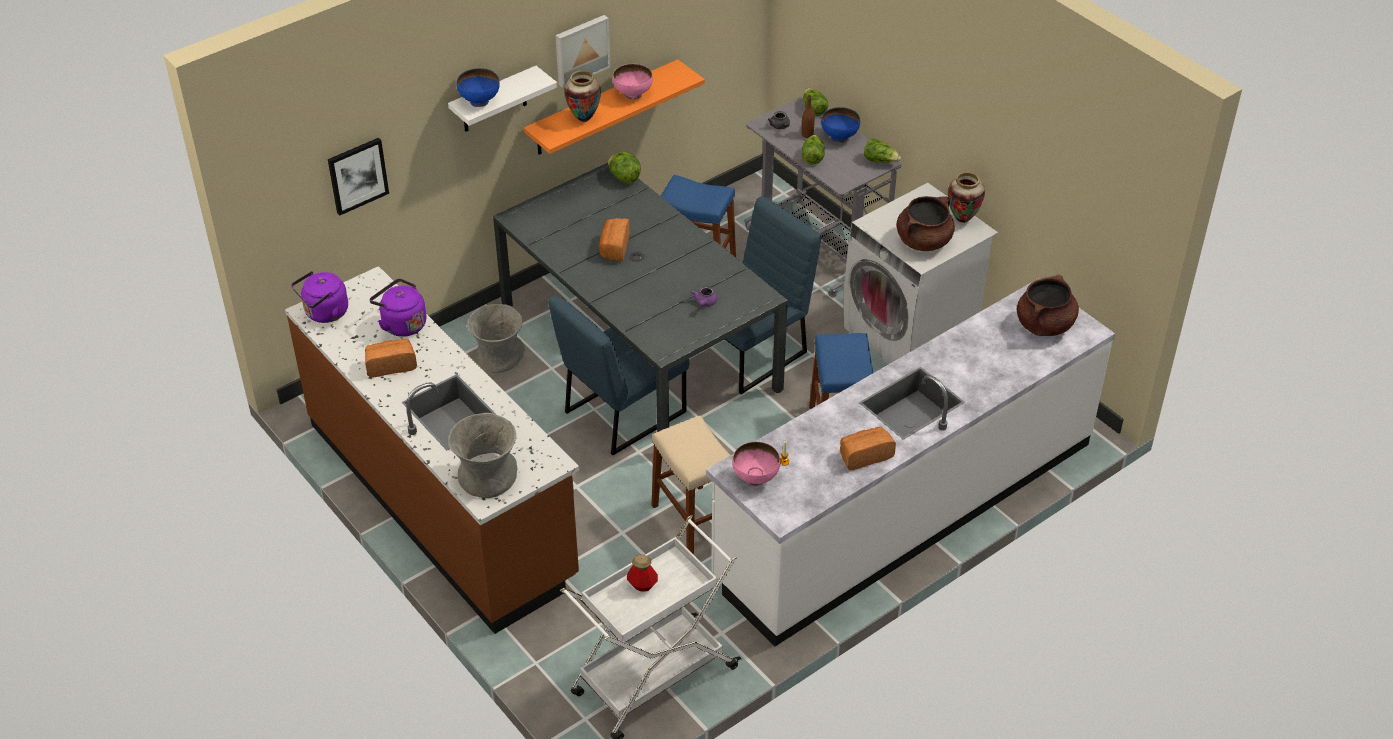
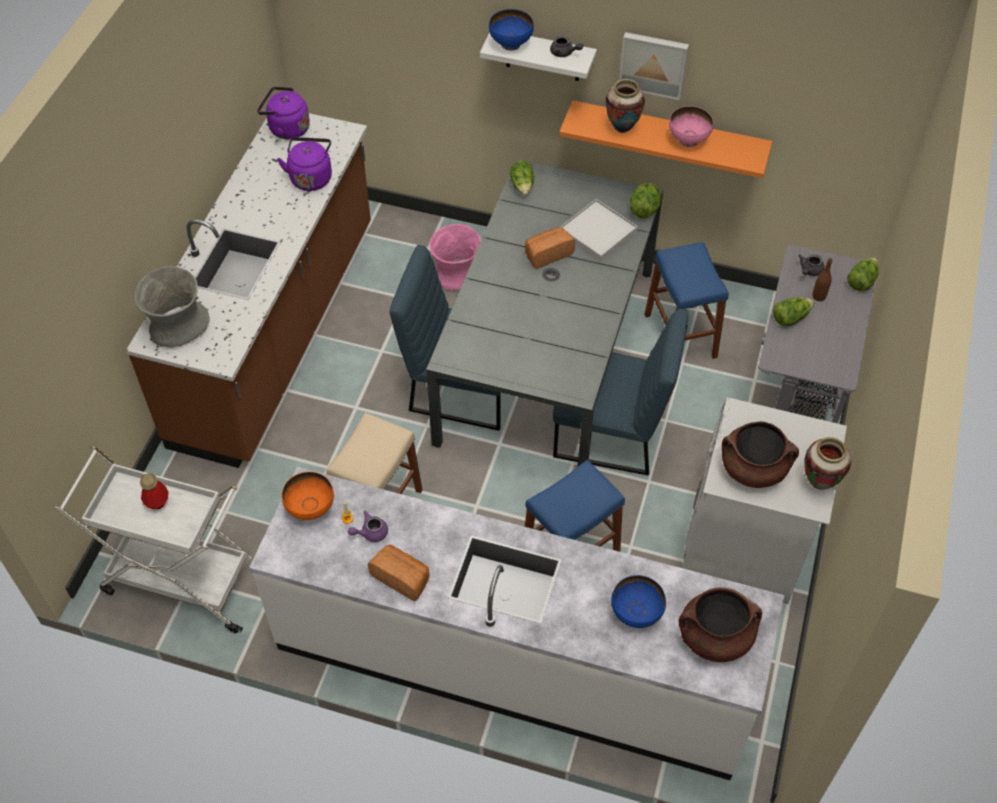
camera: 55 degrees right, 10 degrees up
(357, 175) = (389, 40): picture -> none
(391, 365) = (259, 198): bread -> none
(498, 356) = (457, 274): grey vase -> pink vase
(522, 81) = (564, 53): none -> grey teapot
(620, 212) = (598, 232): none -> white tray
(704, 303) = (533, 353): purple teapot -> purple teapot (370, 532)
(755, 478) = (310, 509): pink bowl -> orange bowl
(839, 138) = (840, 322): blue bowl -> blue bowl (635, 614)
(880, 160) = (840, 371): lettuce -> lettuce (523, 186)

